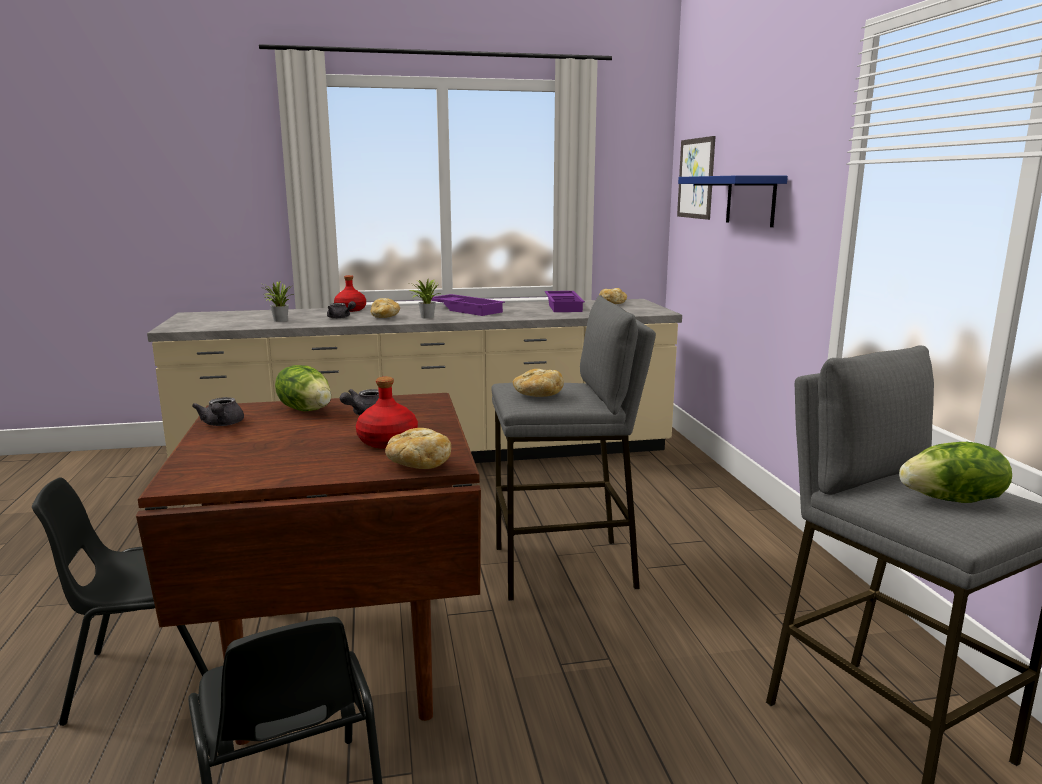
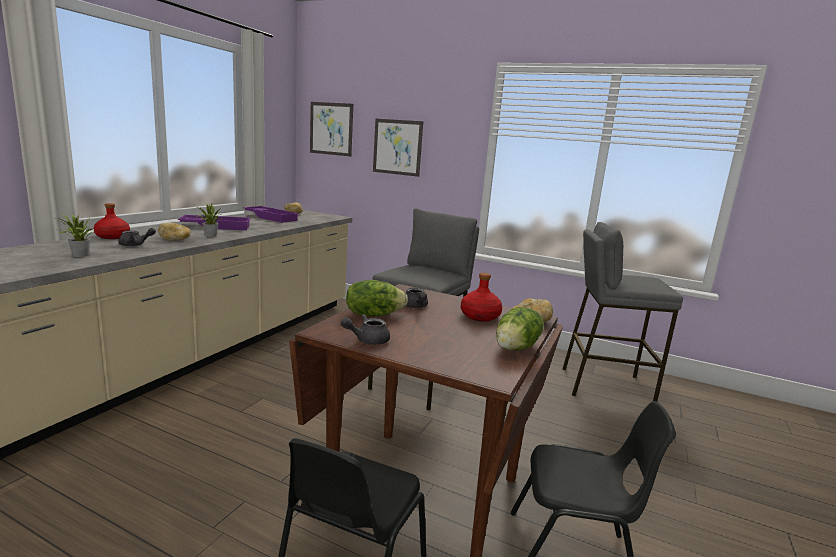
camera: 55 degrees left, 0 degrees up
(222, 424) = (367, 340): grey teapot -> grey teapot turned 135 degrees clockwise
(537, 395) = (426, 275): bread -> none
(750, 200) = (397, 147): blue shelf -> picture
(953, 500) = (642, 281): lettuce -> lettuce (517, 348)

